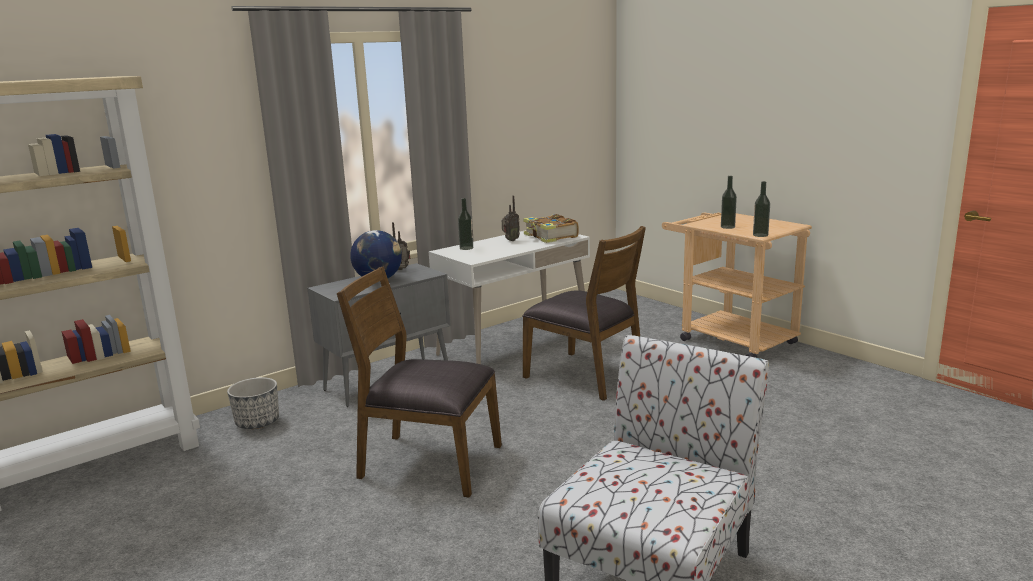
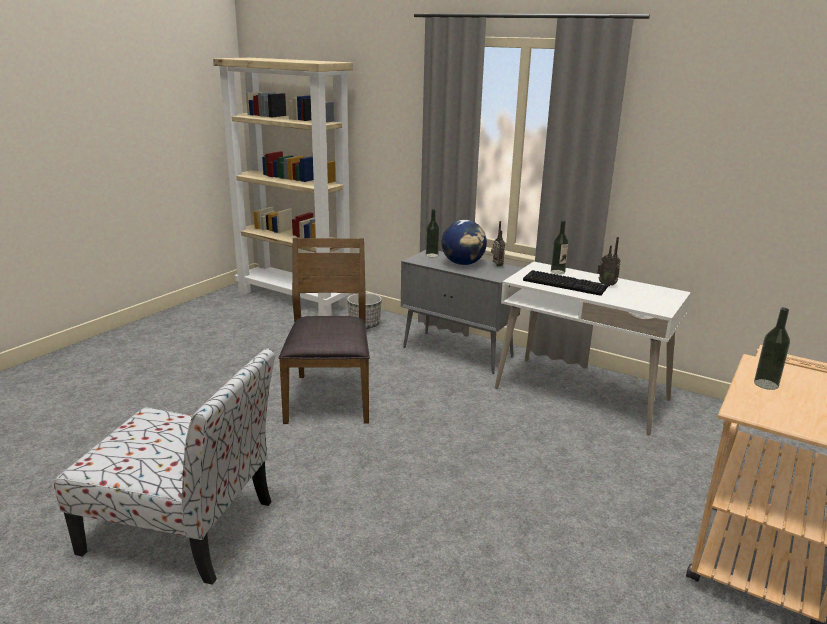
camera: 70 degrees right, 5 degrees up
(498, 249) = (565, 284): none -> keyboard
(550, 237) = (644, 299): book -> none
(585, 376) = (539, 446): brown chair -> none
(760, 235) = (742, 410): bottle -> bottle (432, 255)

